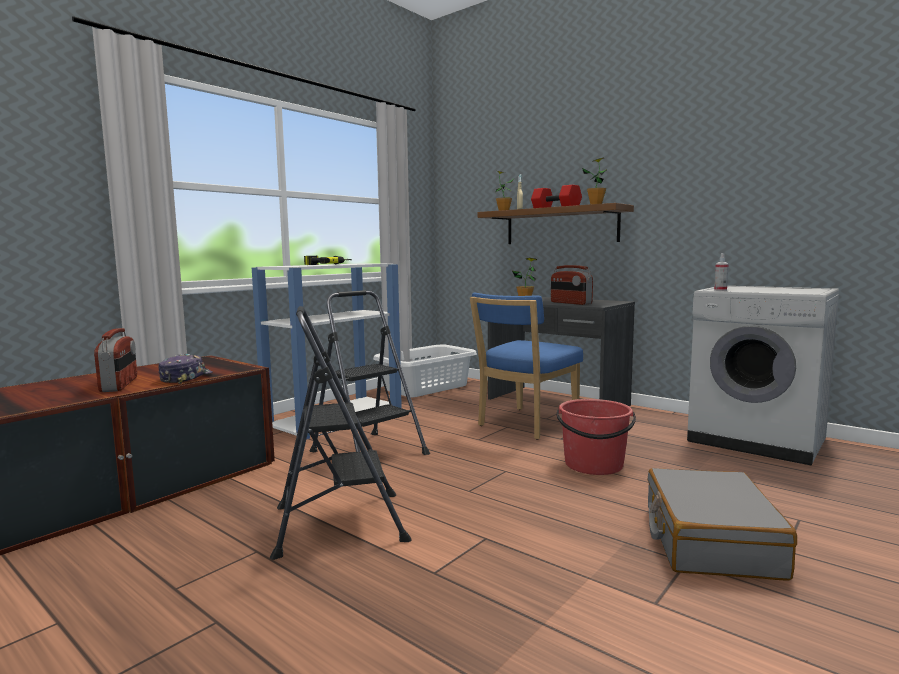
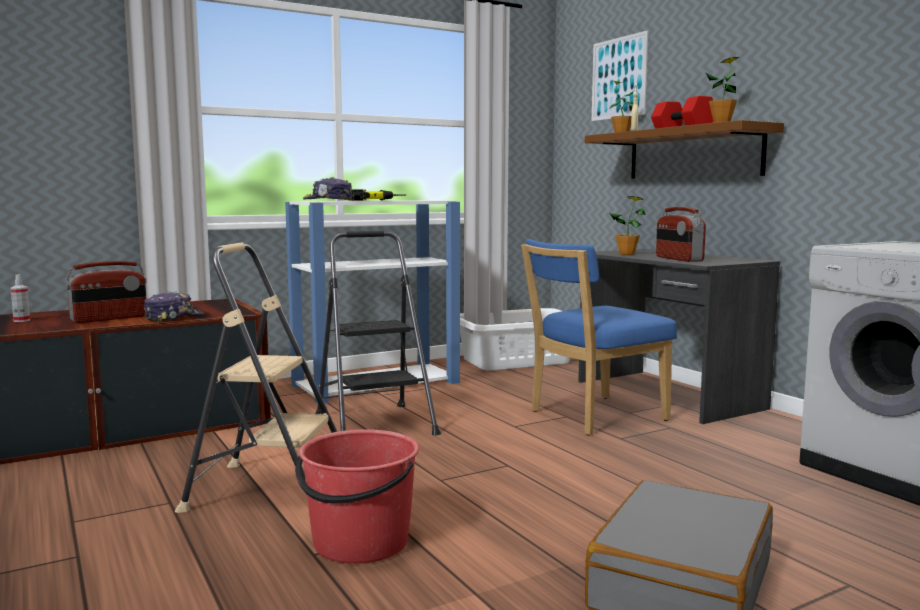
camera: 20 degrees right, 0 degrees up
(120, 384) = (109, 319): radio -> radio turned 45 degrees clockwise
(294, 265) = (328, 200): none -> cap
(335, 522) = (267, 489): black step ladder -> beige step ladder
(494, 169) = (619, 78): none -> picture
(594, 465) = (628, 474): red bucket -> red bucket (360, 543)
(720, 290) = (857, 246): spray bottle -> spray bottle (22, 320)

